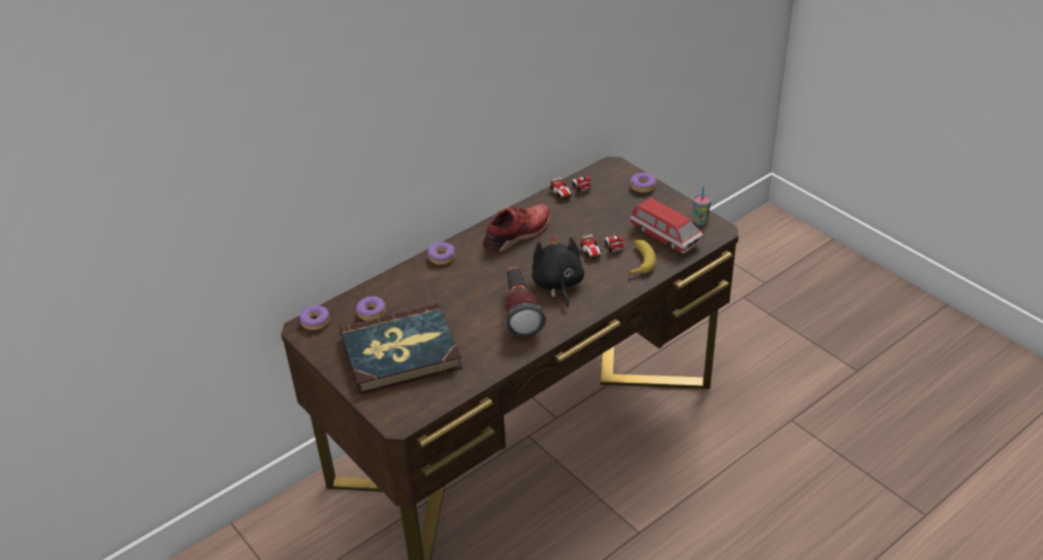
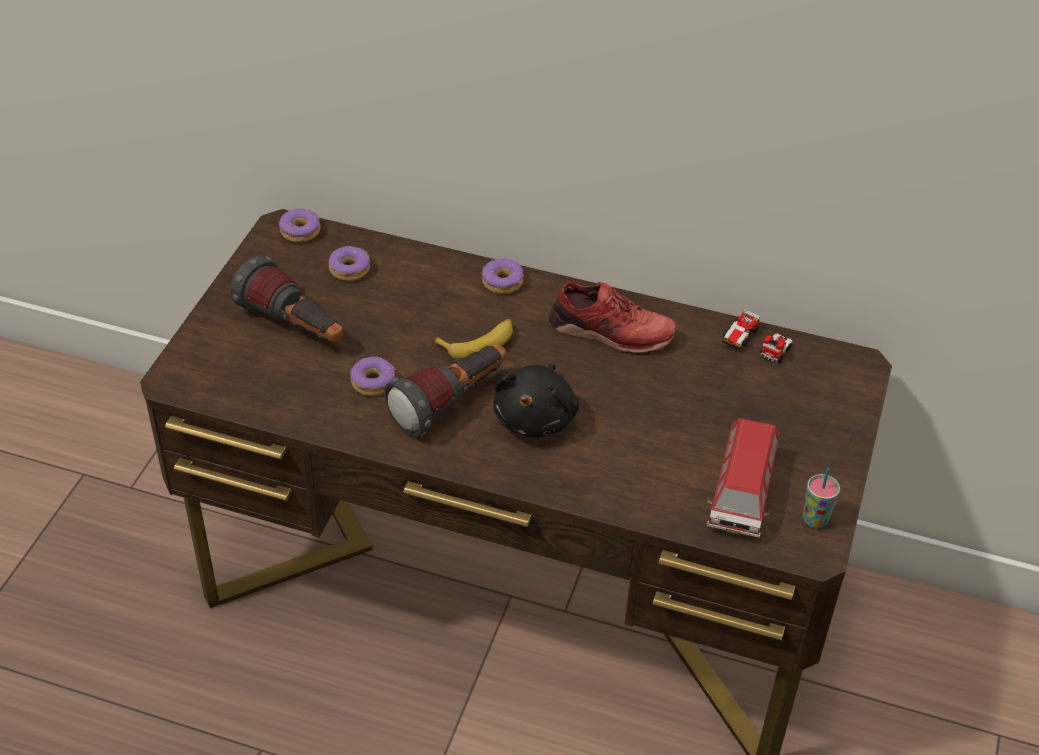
camera: 55 degrees right, 5 degrees up
(401, 353) = (294, 328): book -> flashlight
(558, 284) = (536, 417): black plush toy -> black plush toy turned 150 degrees clockwise
(602, 250) = (650, 433): toy car -> none
(639, 260) = (660, 485): banana -> banana (478, 343)
(642, 186) = (840, 418): donut -> donut (373, 382)

